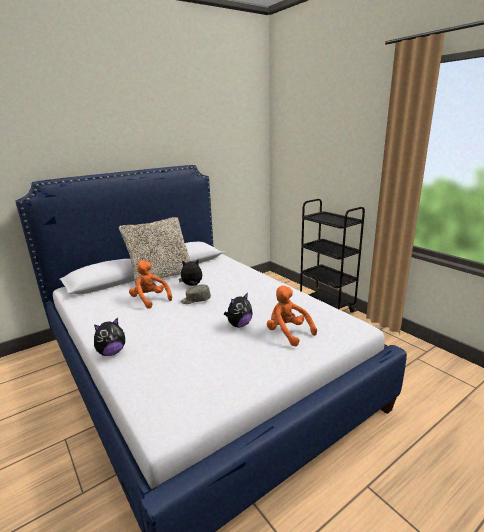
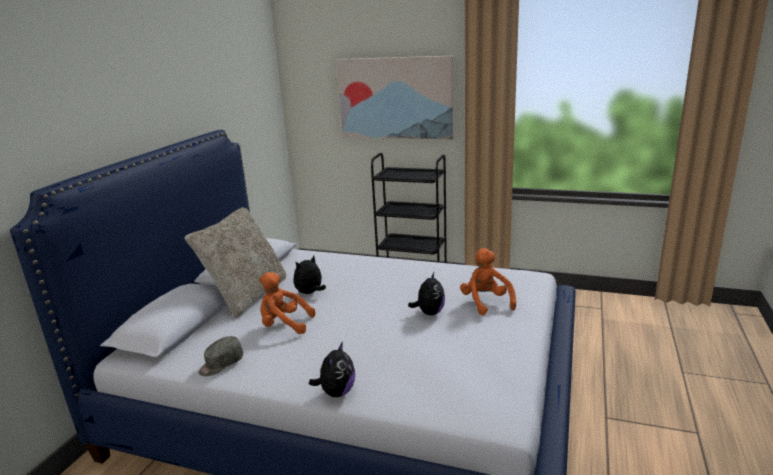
camera: 35 degrees left, 0 degrees up
(195, 300) = (343, 306): grey cap -> grey cap (221, 364)
(288, 333) = (486, 302): orange plush toy -> orange plush toy turned 60 degrees clockwise
(337, 155) = (395, 98): none -> picture

